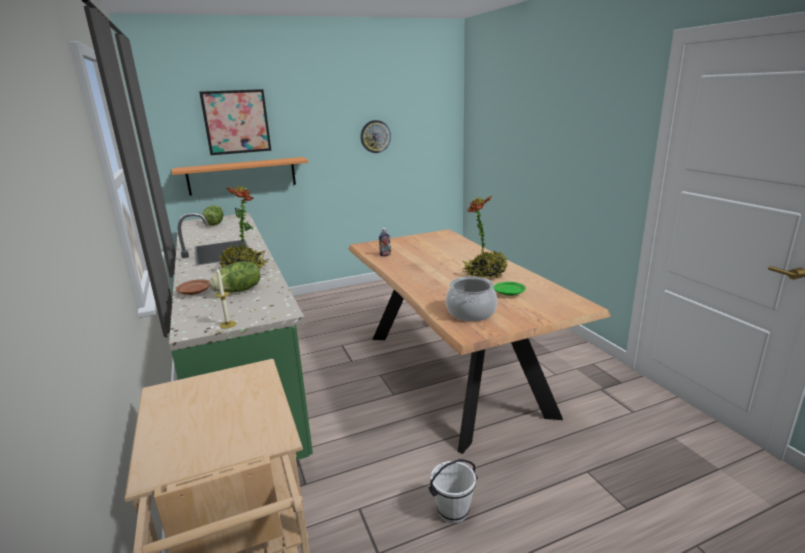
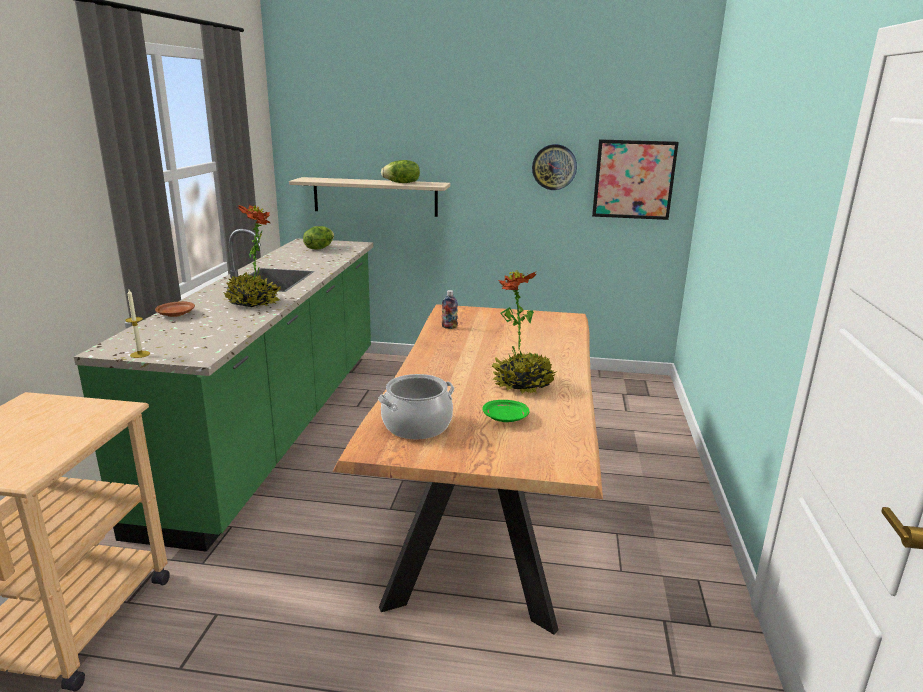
camera: 30 degrees right, 0 degrees up
(236, 122) = (376, 130): picture -> picture (633, 179)
(239, 291) = (208, 324): lettuce -> lettuce (402, 183)
(242, 176) = (375, 196): orange shelf -> beige shelf
(453, 512) = (294, 670): white bucket -> none

